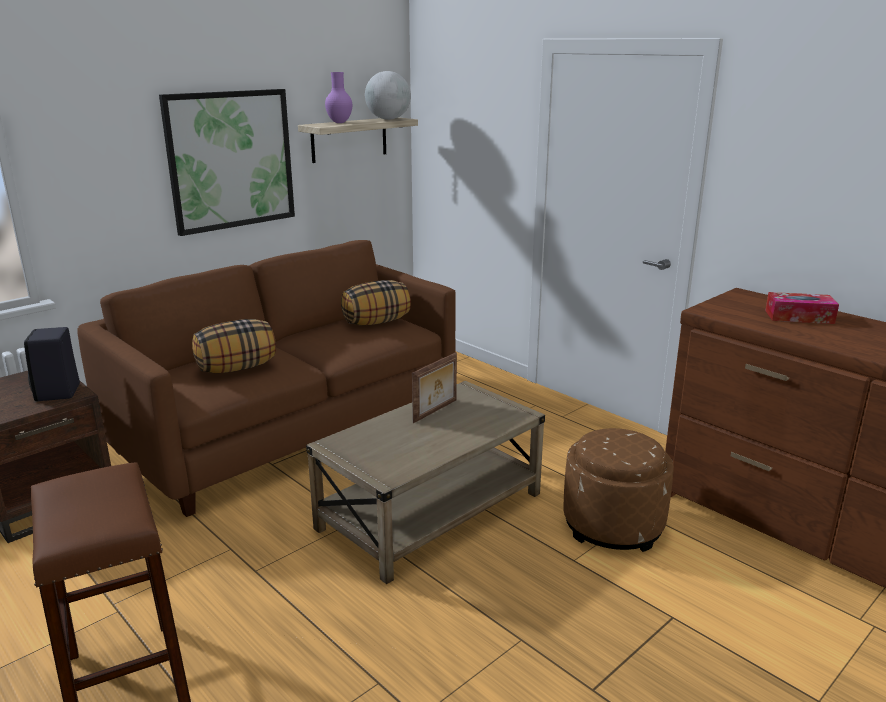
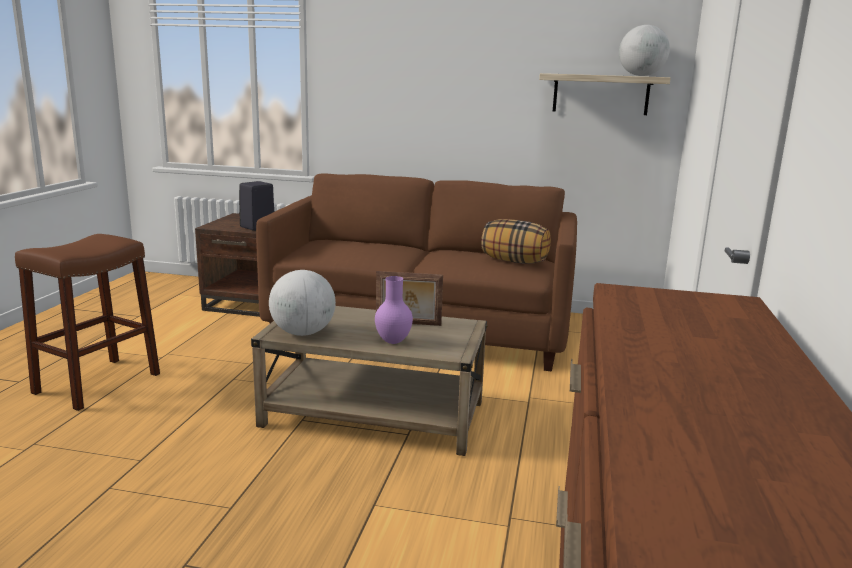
camera: 55 degrees right, 5 degrees down
(230, 160) = (469, 97): picture -> none
(237, 368) = (358, 249): pillow -> none
(339, 122) = (581, 74): purple vase -> purple vase (392, 341)
(402, 463) = (303, 333): none -> globe
(613, 525) = (462, 513): brown ottoman -> none
(799, 317) = (710, 334): tissue box -> none

